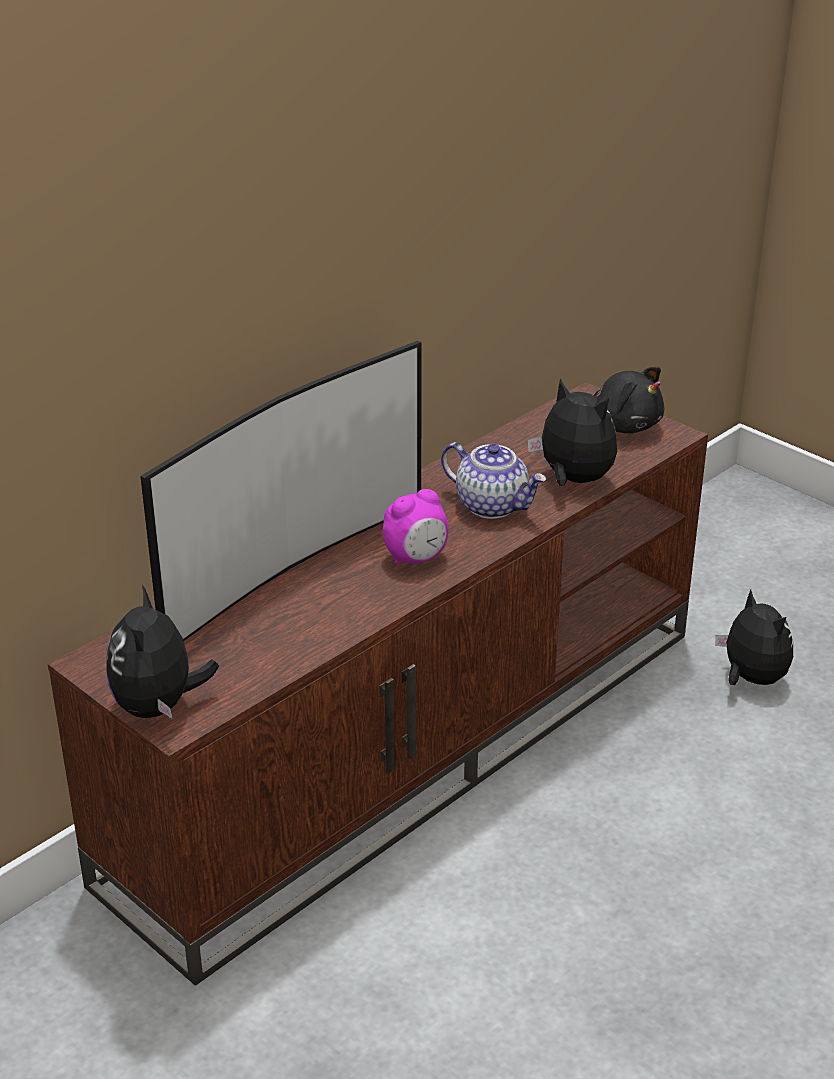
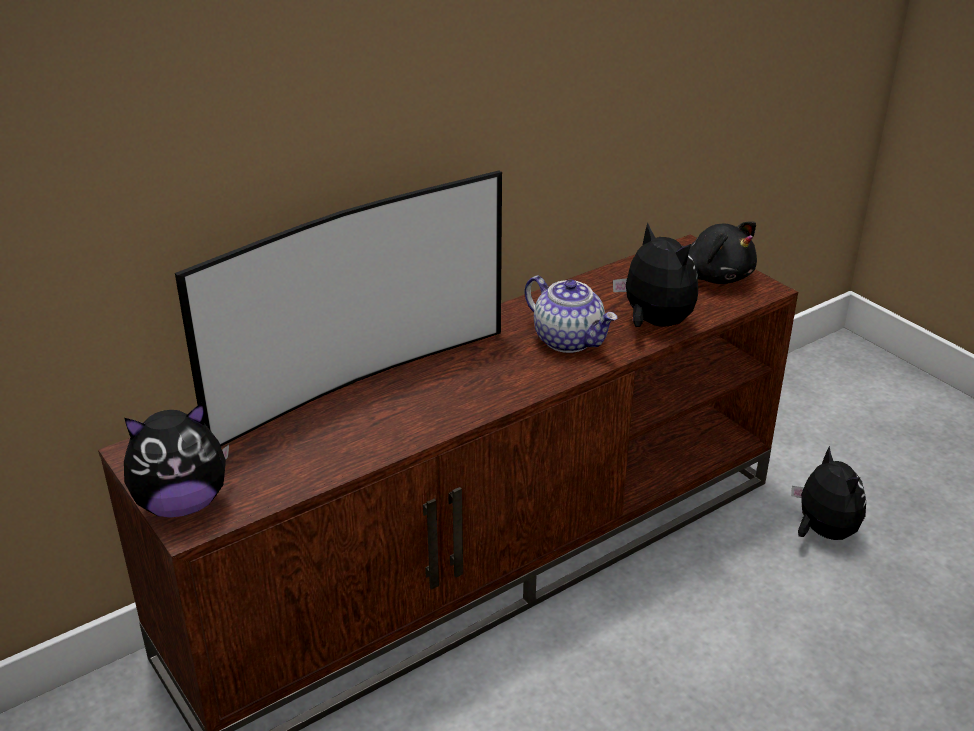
camera: 10 degrees right, 0 degrees up
(159, 706) = (182, 504): plush toy -> plush toy turned 120 degrees counterclockwise
(416, 558) = (480, 383): alarm clock -> none

